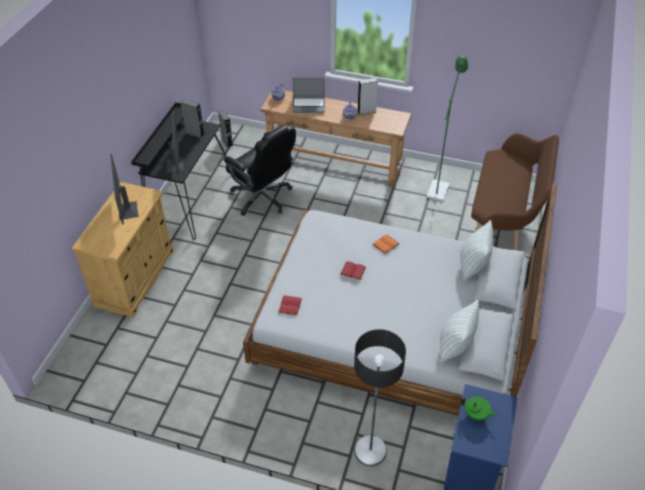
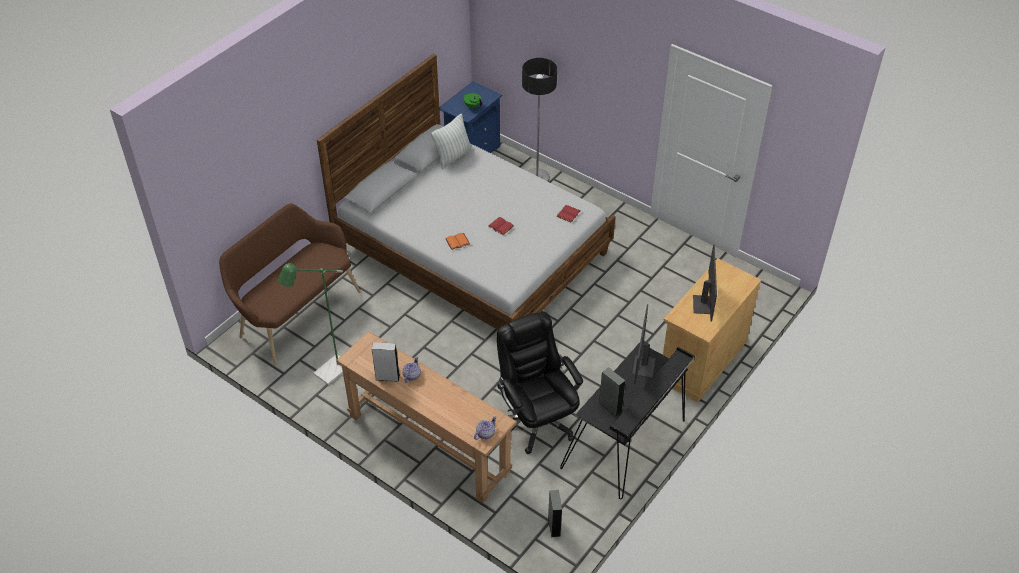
camera: 160 degrees left, 0 degrees up
(309, 105) = (452, 408): laptop -> none
(472, 265) = (393, 206): pillow -> none

